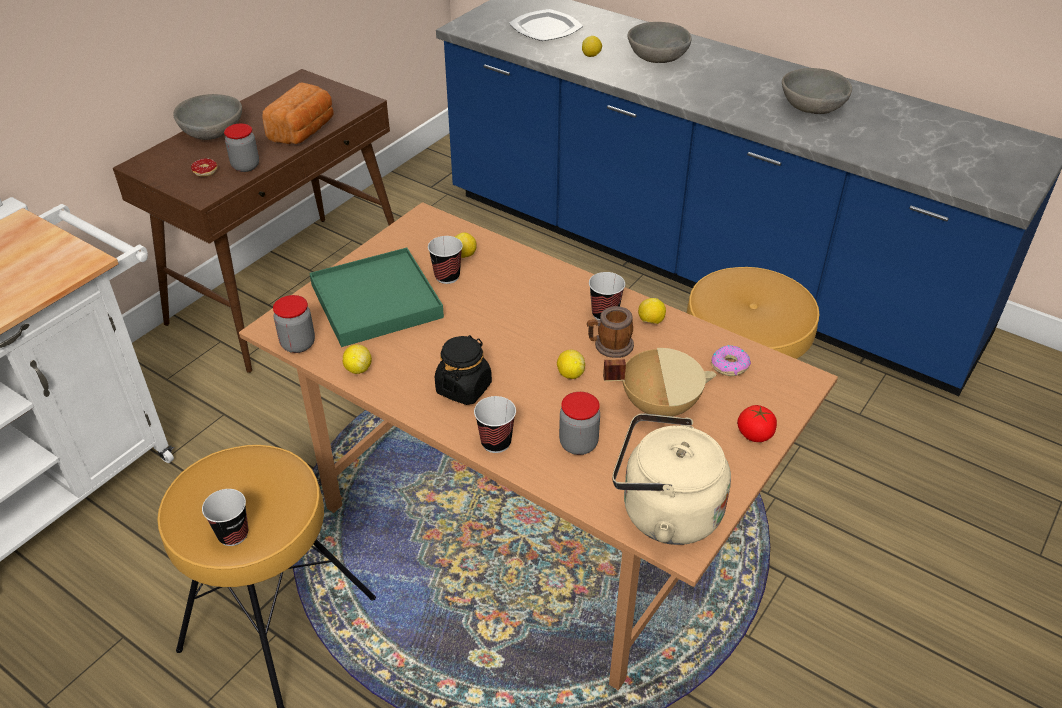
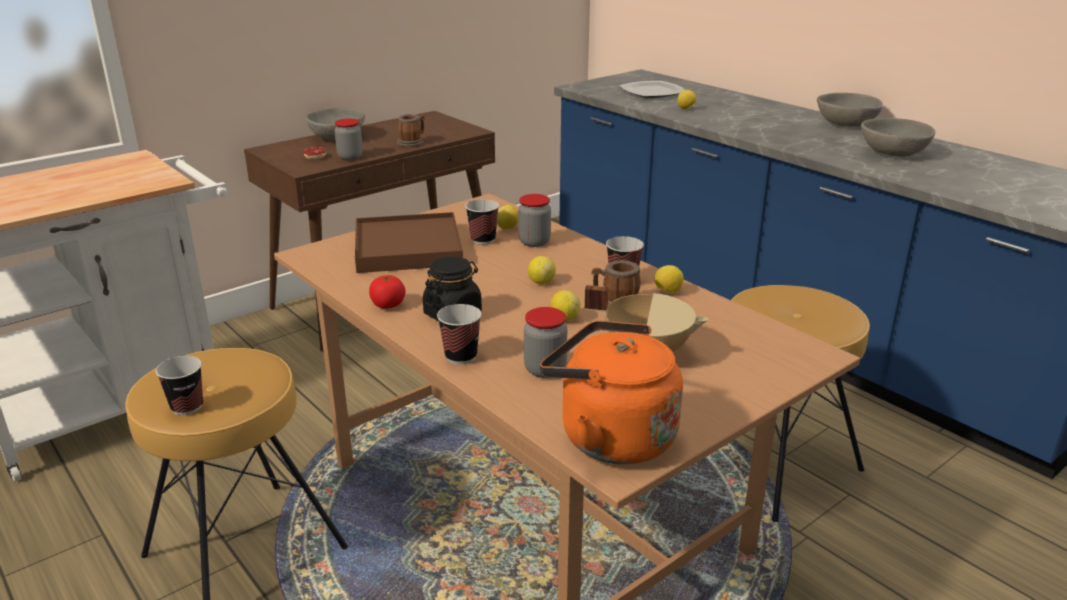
camera: 15 degrees right, 15 degrees down
(298, 344) = (319, 266): jar -> jar (534, 242)
(304, 131) = (412, 142): bread -> mug
(358, 369) = (362, 289): lemon -> lemon (541, 282)
(376, 301) = (407, 248): green tray -> brown tray
(658, 58) = (749, 114): grey bowl -> grey bowl (846, 124)
(664, 512) = (610, 436): beige kettle -> orange kettle
(729, 365) = (738, 333): donut -> none
(754, 434) = (743, 389): tomato -> tomato (388, 305)

